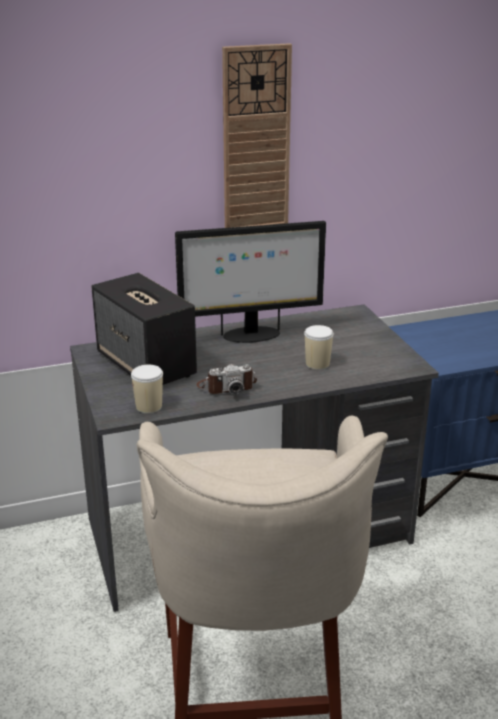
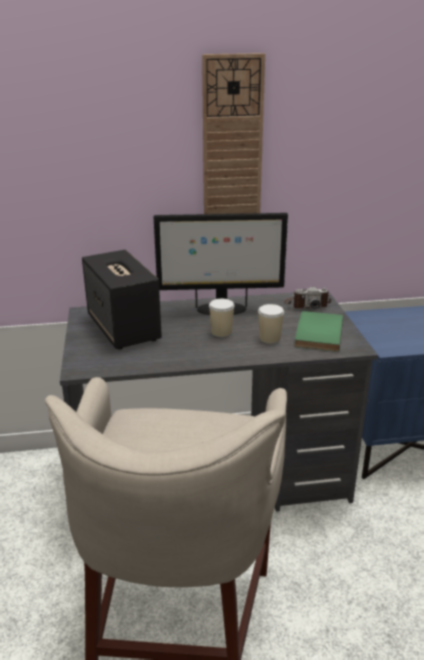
camera: 10 degrees right, 0 degrees up
(149, 406) = (110, 364): cup -> cup (221, 332)
(226, 387) = (183, 352): camera -> camera (307, 304)
(367, 354) = (316, 333): none -> green book

